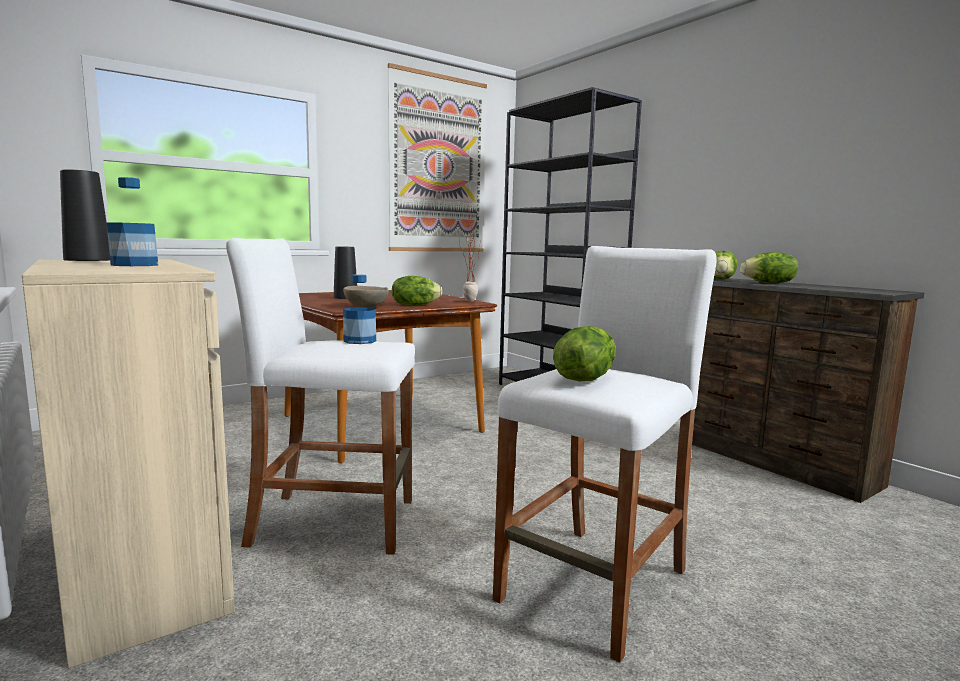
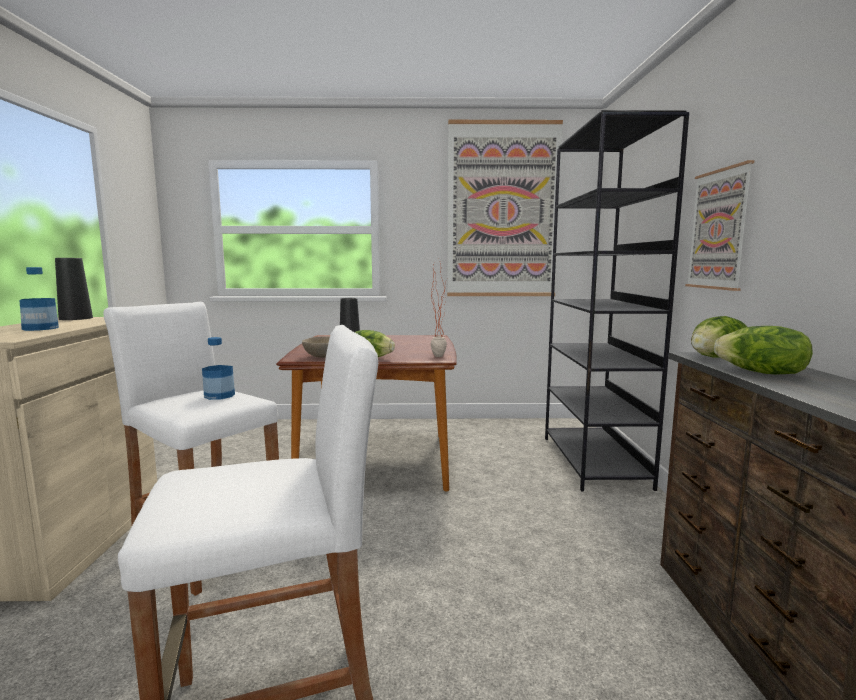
camera: 35 degrees right, 0 degrees up
(584, 378) = (210, 484): lettuce -> none
(677, 192) = (719, 229): none -> picture

